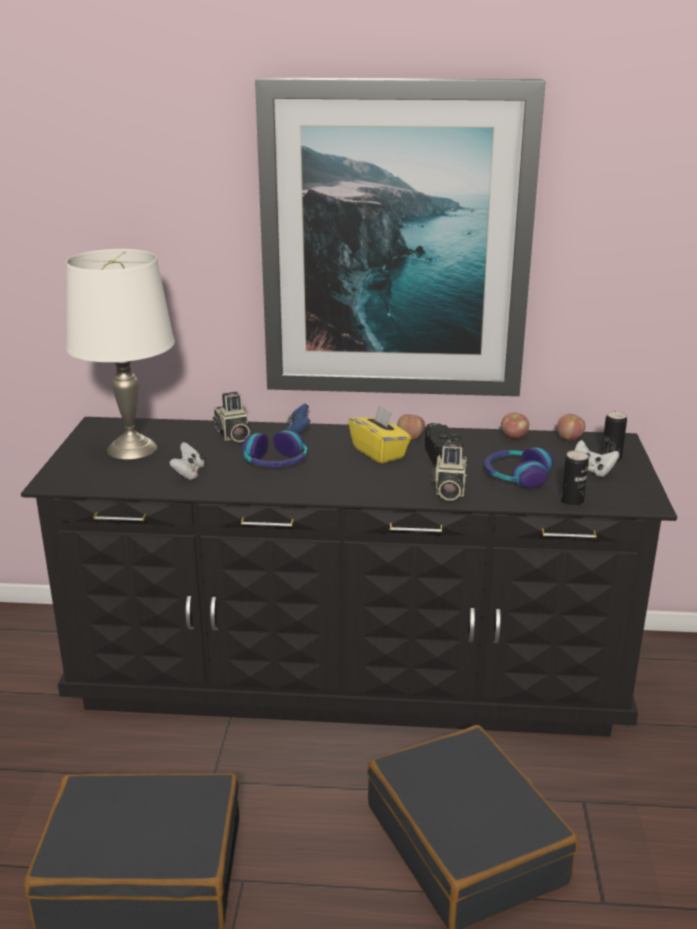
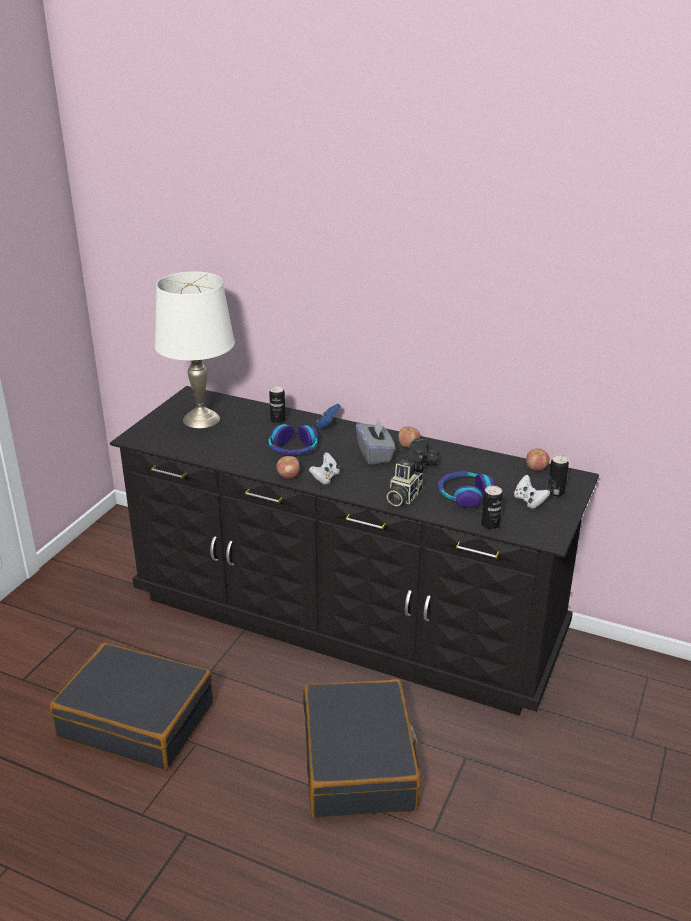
camera: 20 degrees right, 5 degrees up
(189, 473) = (227, 447): white game controller -> white game controller (325, 478)
(232, 435) = (278, 420): camera -> can
(379, 452) = (375, 454): yellow tissue box -> grey tissue box
(396, 242) = (410, 289): picture -> none
(514, 437) = (491, 459): apple -> apple (288, 476)

